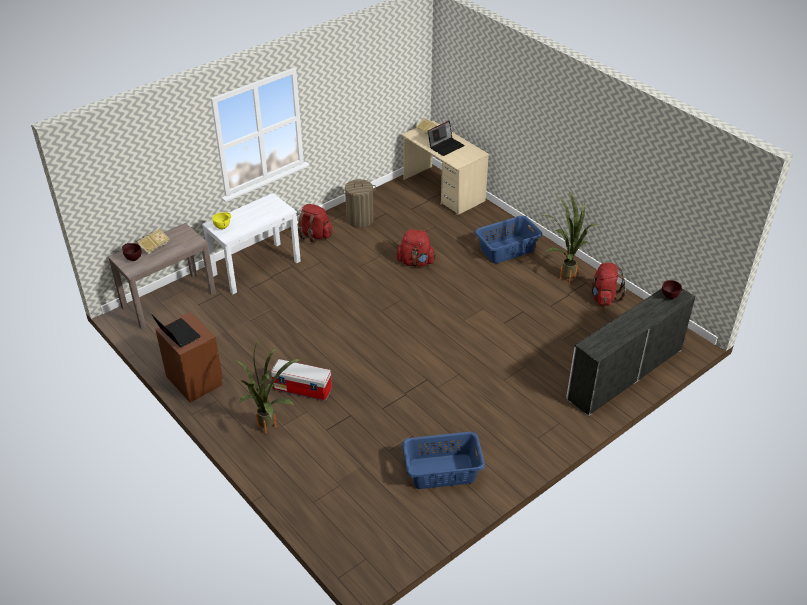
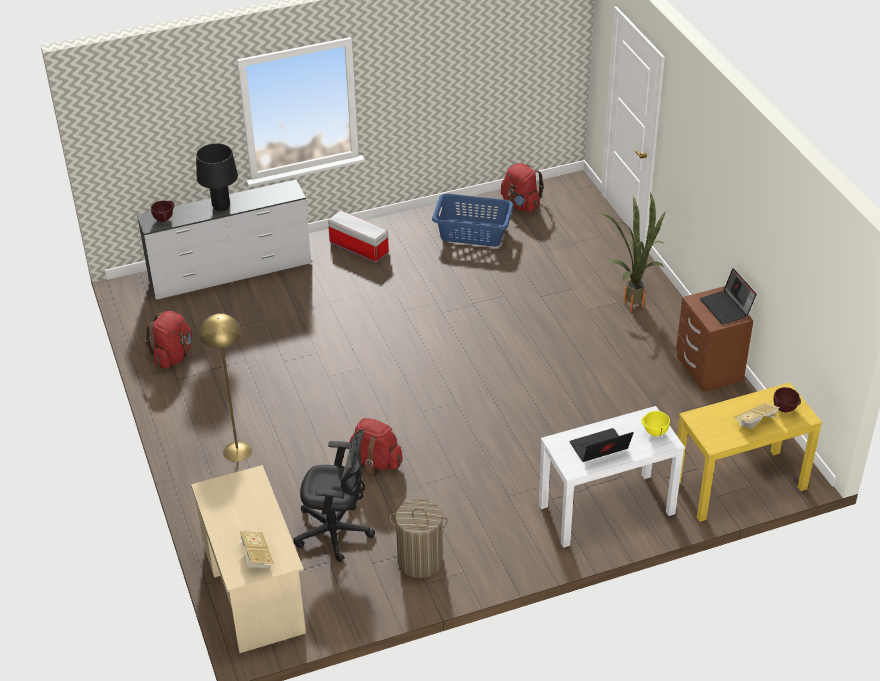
camera: 160 degrees left, 0 degrees up
(169, 300) = (738, 485): brown console table -> yellow console table
(303, 389) = (584, 332): storage box -> storage box (358, 248)
(315, 235) = (502, 548): red backpack -> red backpack (521, 205)
(416, 222) = (336, 532): none -> black office chair
(446, 146) = (247, 518): laptop -> laptop (599, 449)
(507, 250) = (237, 451): blue laundry basket -> yellow floor lamp
(564, 275) = (194, 395): potted plant -> none
(636, 319) = (221, 206): none -> black table lamp

